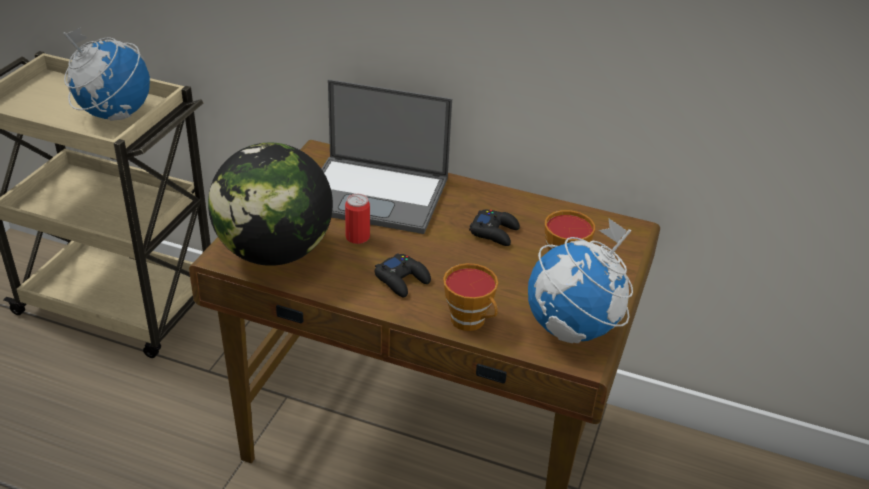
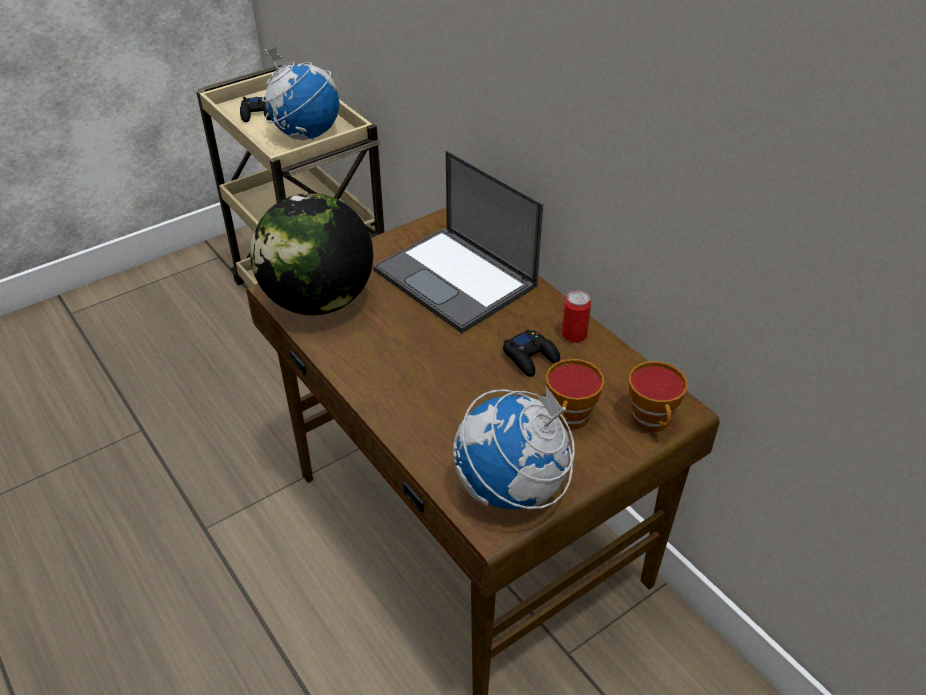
camera: 35 degrees right, 5 degrees up
(357, 237) = (400, 314): can -> can (574, 335)
(402, 280) = (399, 370): black game controller -> black game controller (258, 114)
(471, 321) = (421, 437): cup -> cup (652, 422)

